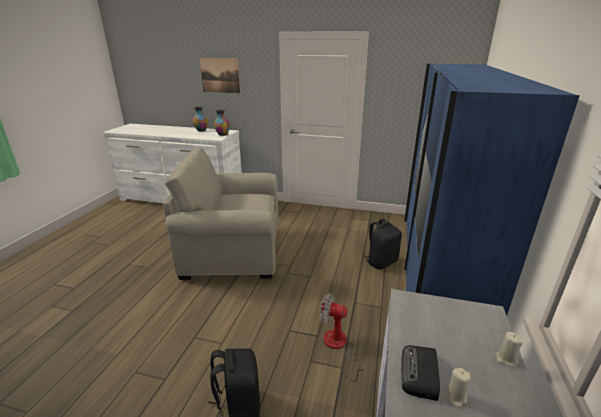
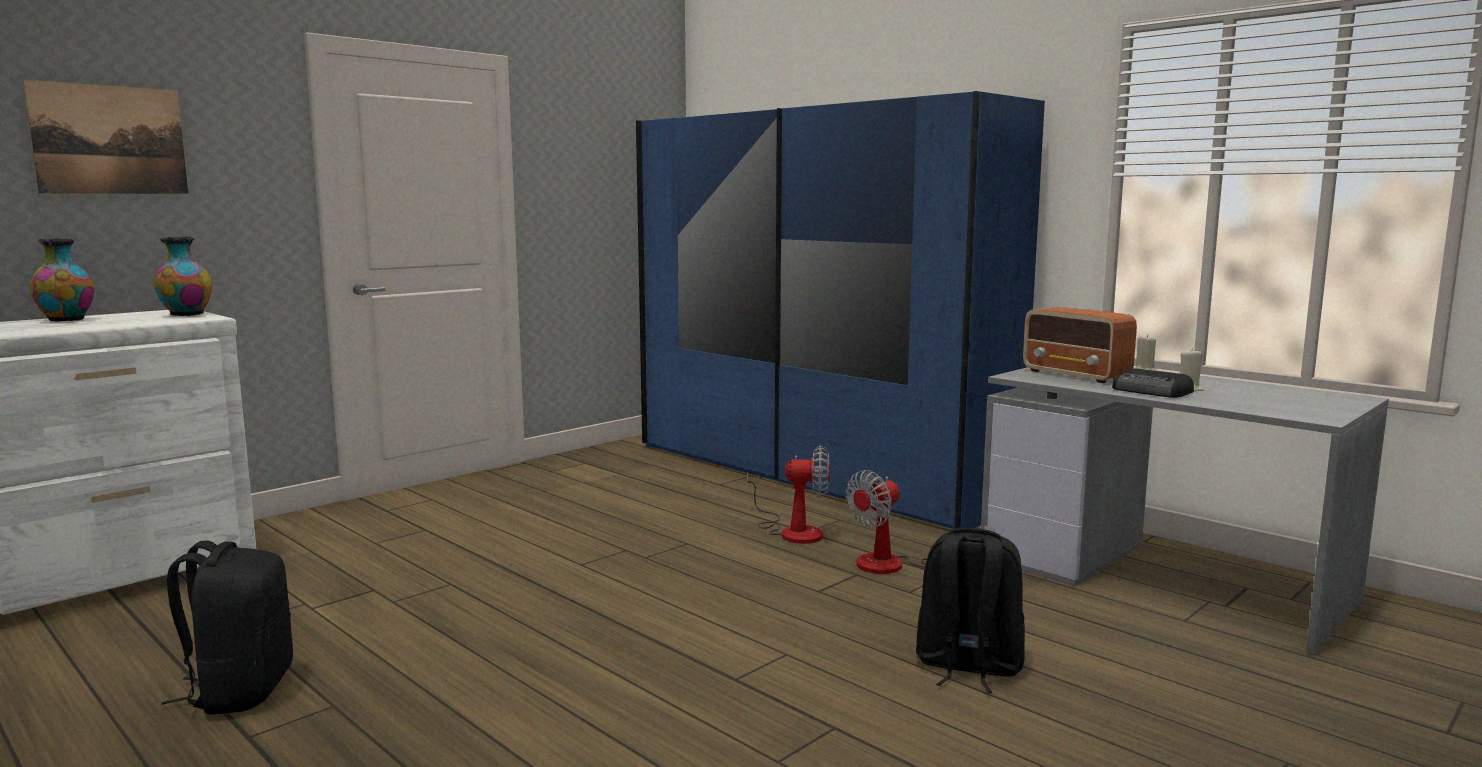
camera: 60 degrees left, 15 degrees down
(233, 252) = (469, 589): beige armchair -> none
(350, 298) = (792, 531): none -> fan
(381, 262) = (726, 489): black backpack -> black backpack (240, 691)
(441, 324) = (1076, 375): none -> radio

